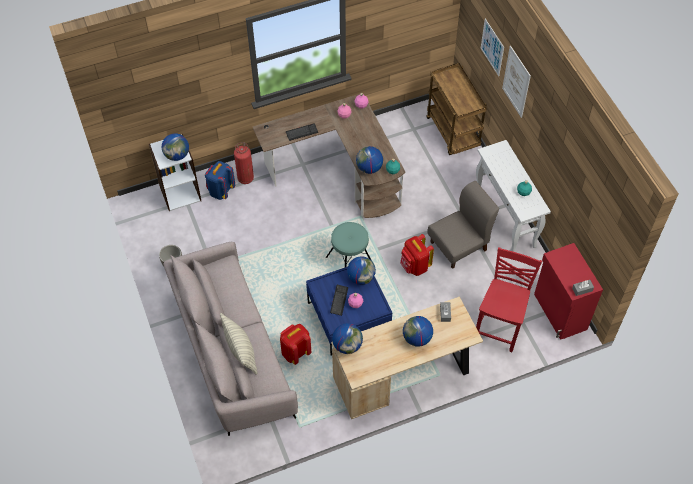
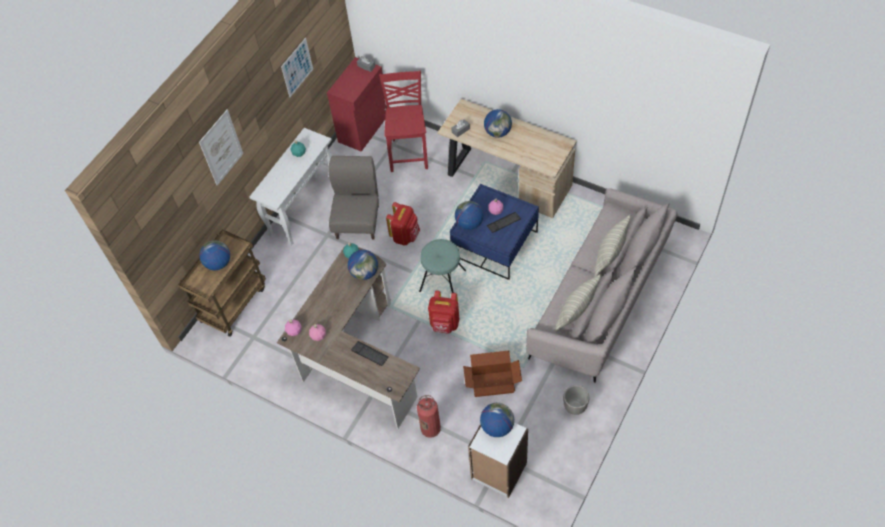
camera: 125 degrees left, 0 degrees up
(220, 289) = (576, 311): none -> pillow
(221, 191) = (463, 437): blue backpack -> none
(238, 232) = (493, 384): none -> cardboard box
(295, 352) = (558, 255): red backpack -> red backpack (445, 324)
(347, 345) = (547, 165): globe -> globe (218, 263)
(459, 246) = (358, 221): grey chair -> grey chair turned 75 degrees clockwise
(492, 47) = (187, 191): picture -> picture (297, 67)
(500, 326) = (409, 153): red chair -> red chair turned 105 degrees clockwise

